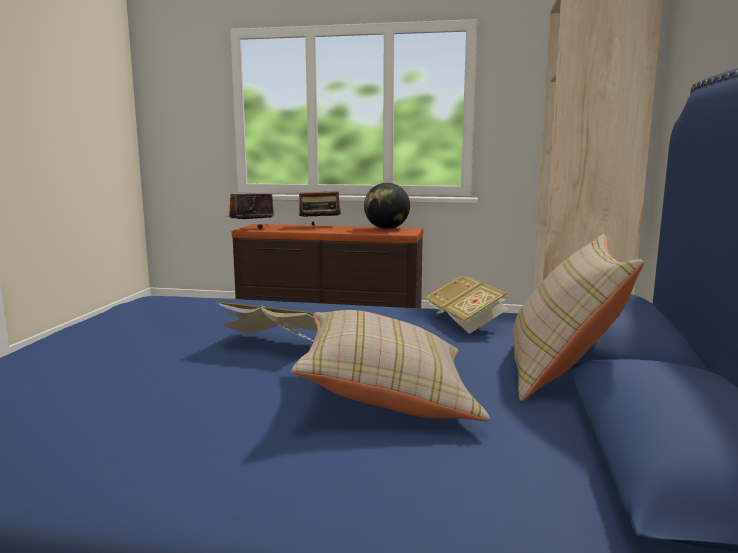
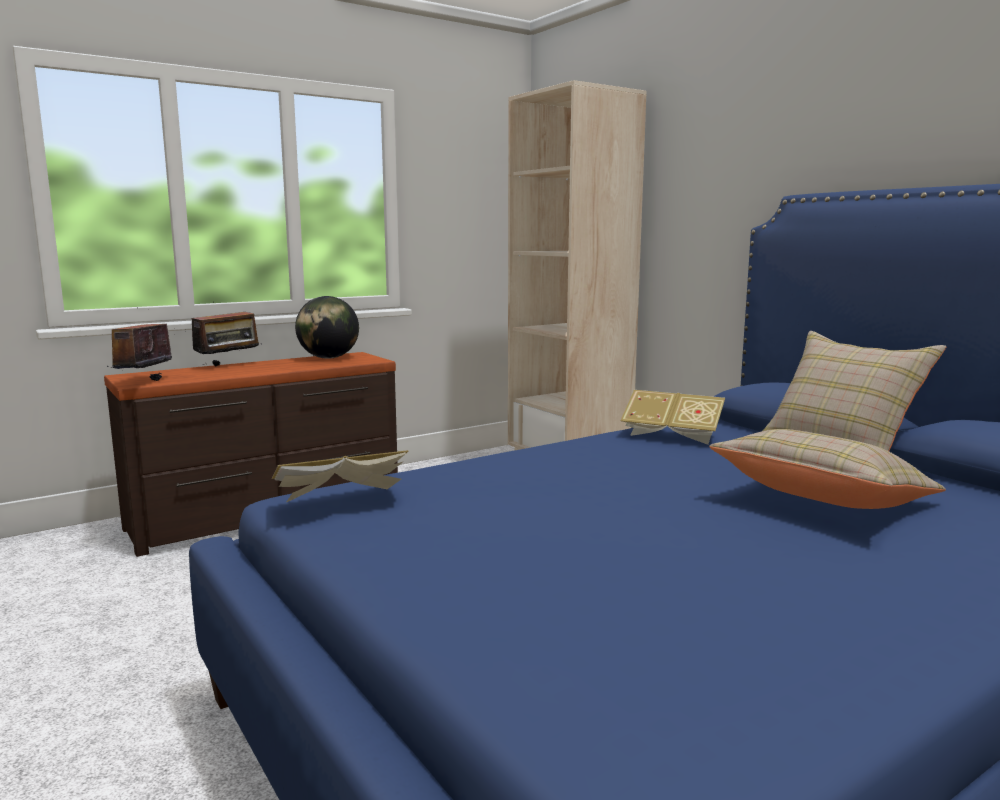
camera: 45 degrees left, 0 degrees up
(273, 343) = (626, 497): book -> book (342, 502)

